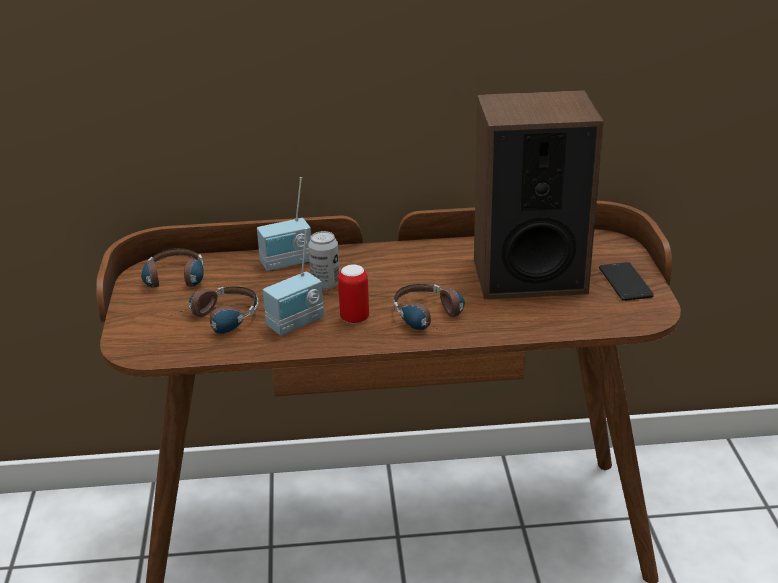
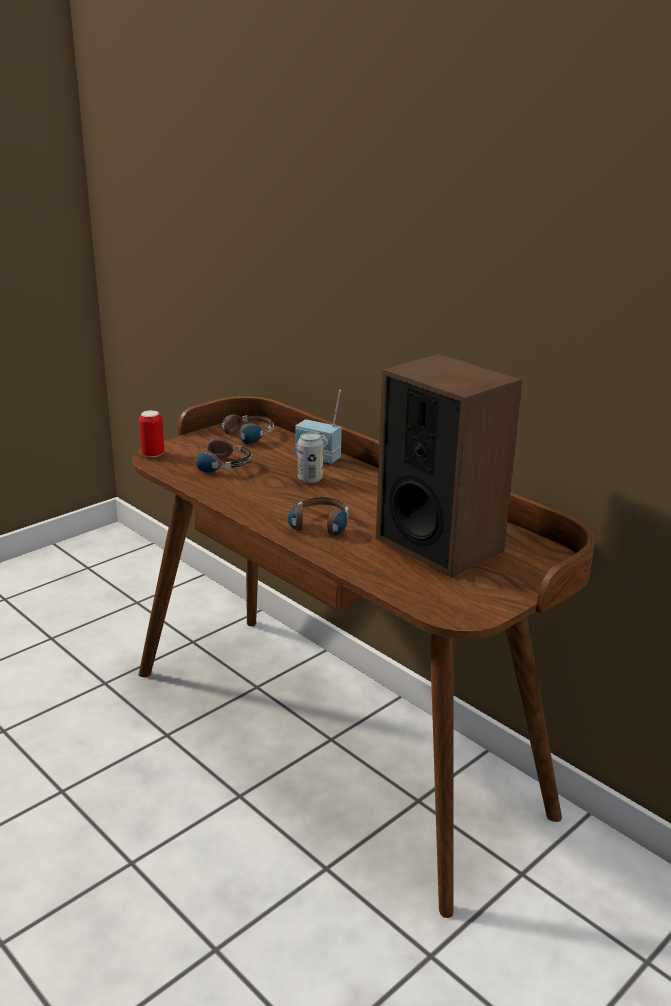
camera: 50 degrees right, 5 degrees down
(297, 324) = (246, 488): radio -> none
(354, 318) = (279, 503): can -> can (153, 454)
(625, 282) = (497, 587): phone -> none

